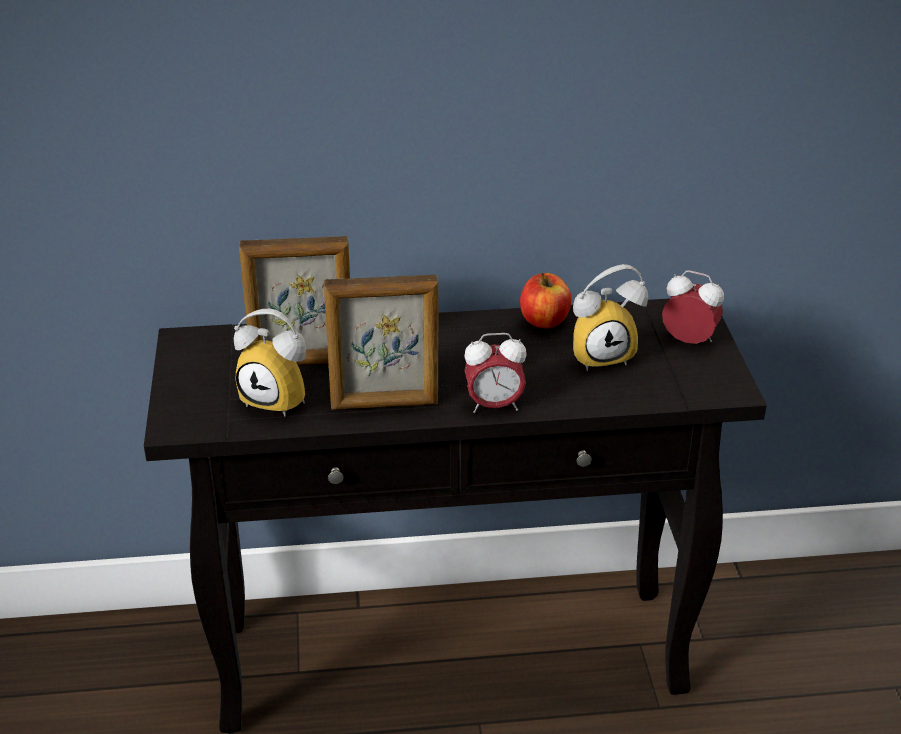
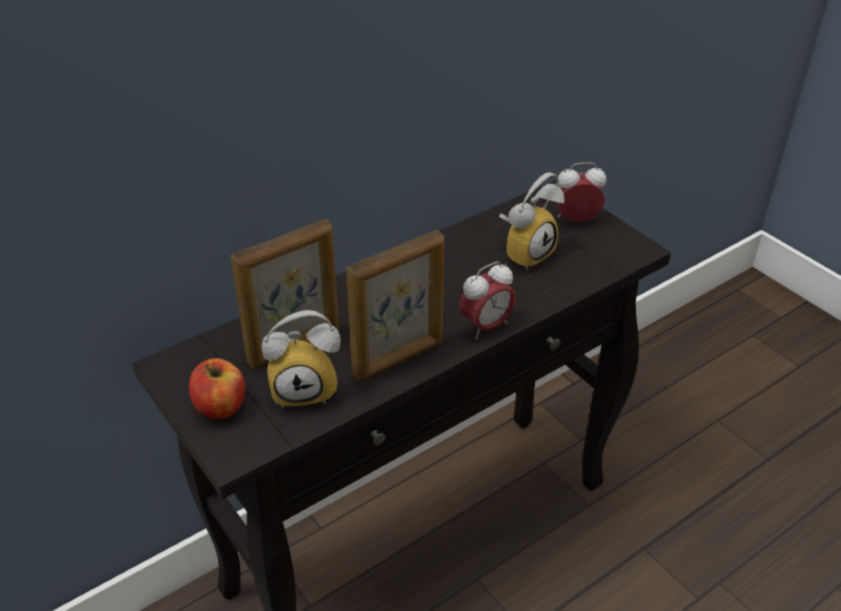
camera: 30 degrees left, 5 degrees up
(544, 320) = (458, 239): apple -> apple (221, 406)

